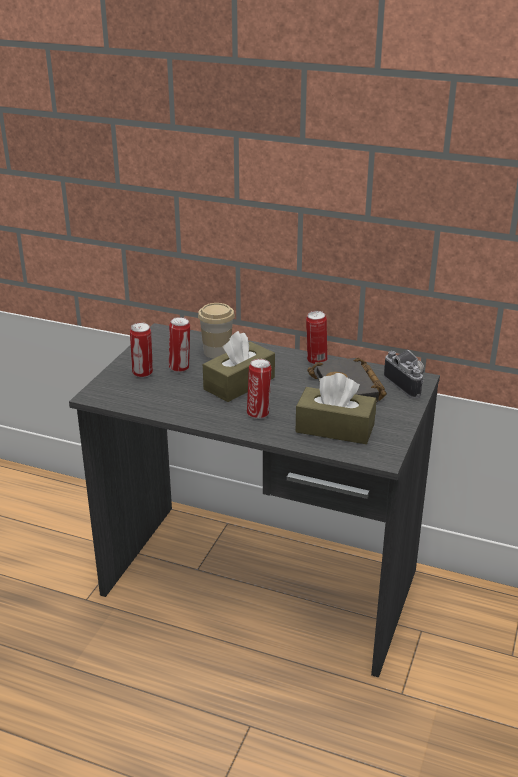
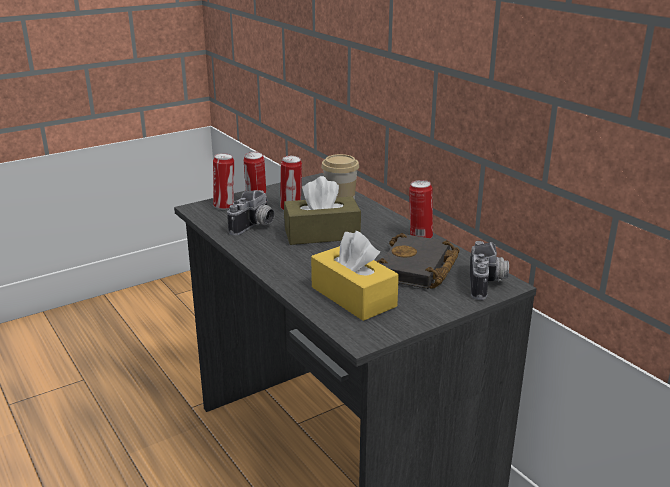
camera: 35 degrees right, 5 degrees down
(174, 395) = (255, 226): none -> camera
(259, 413) = (303, 261): can -> can (225, 206)
(335, 428) = (353, 297): brown tissue box -> yellow tissue box

